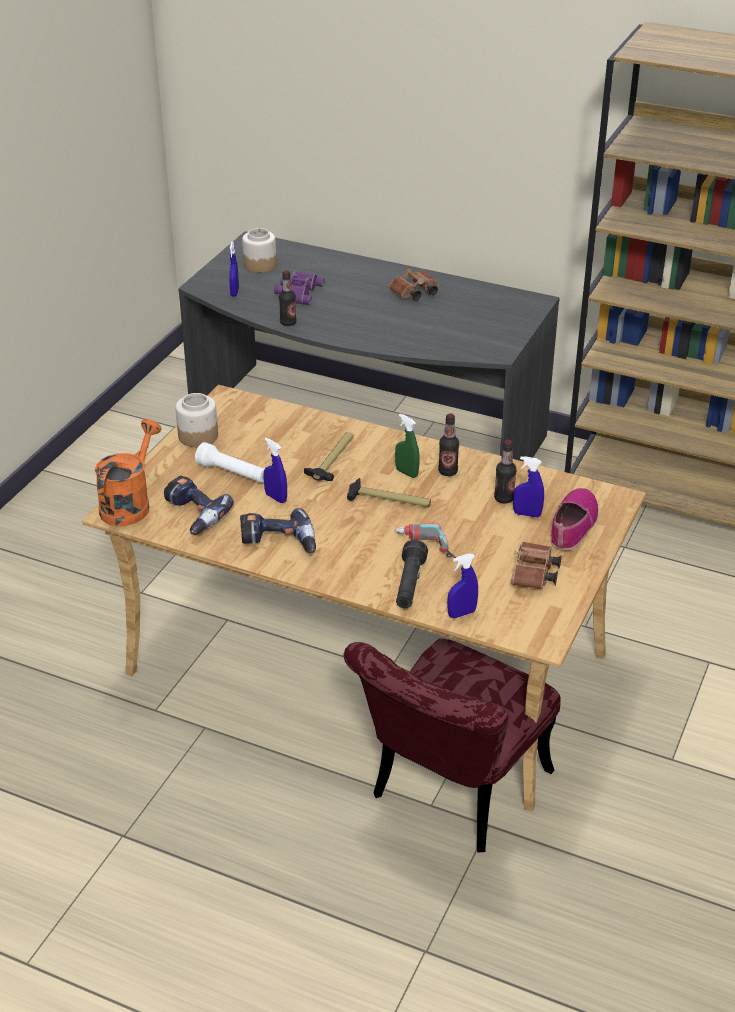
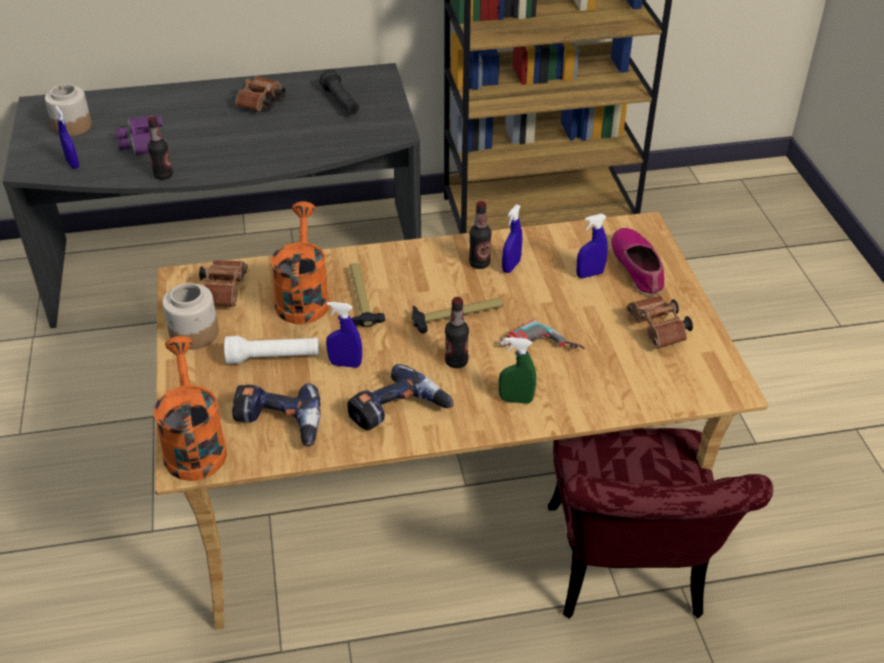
camera: 35 degrees left, 5 degrees up
(244, 416) = (223, 291): none -> brown binoculars
(294, 442) = (303, 297): none -> orange watering can
(406, 473) = (443, 281): green spray bottle -> green spray bottle (516, 400)
(409, 585) = (566, 394): black flashlight -> black flashlight (341, 102)
(461, 613) = (640, 399): blue spray bottle -> blue spray bottle (511, 266)
(504, 498) = (555, 268): bottle -> bottle (456, 361)

